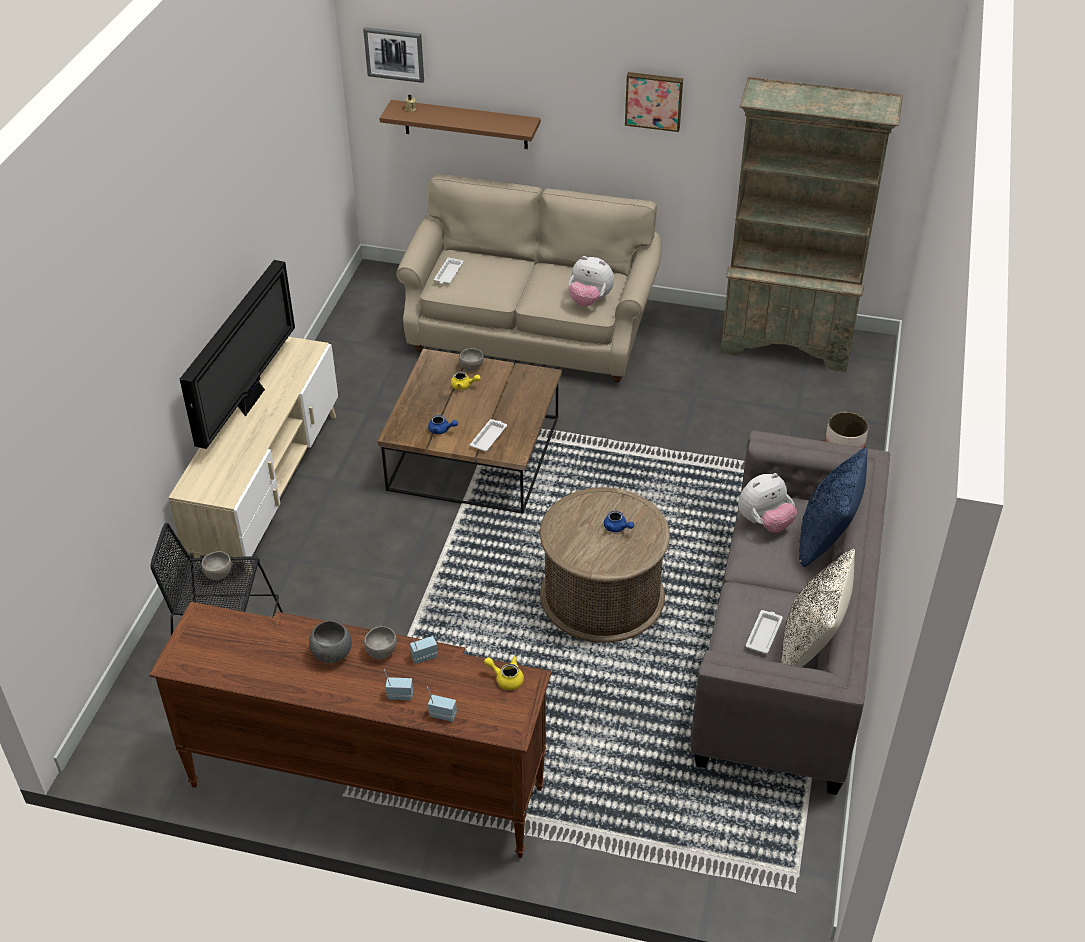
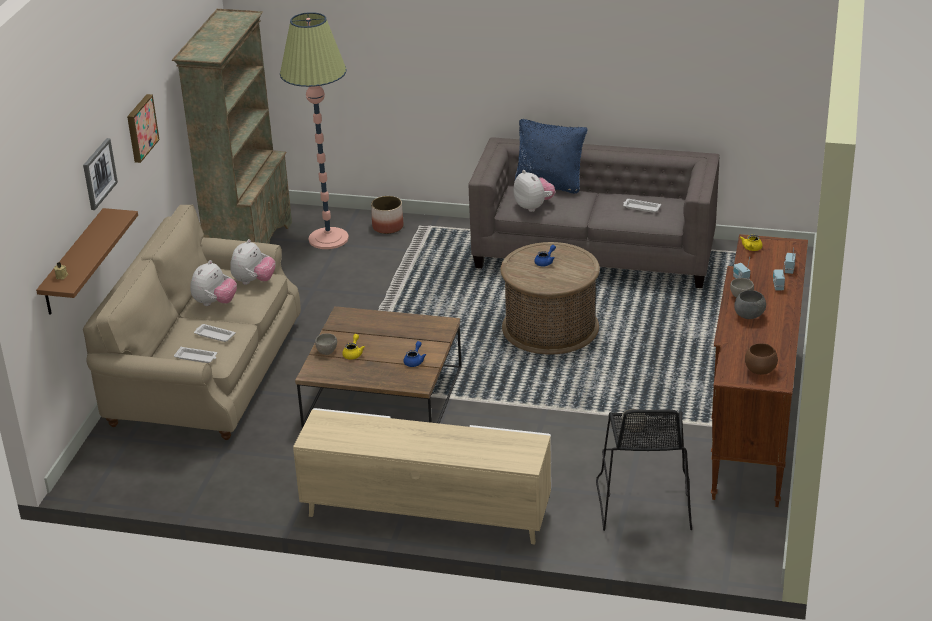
camera: 90 degrees left, 10 degrees down
(205, 649) = (760, 370): none -> brown bowl
(251, 399) = (398, 445): television -> none
(394, 54) = (29, 239): picture -> picture (98, 173)
(489, 437) = (424, 337): white tray -> white tray (214, 335)
(548, 278) = (215, 303): none -> plush toy
(809, 402) = (328, 239): none -> floor lamp
(810, 647) = (648, 194): beige pillow -> none

